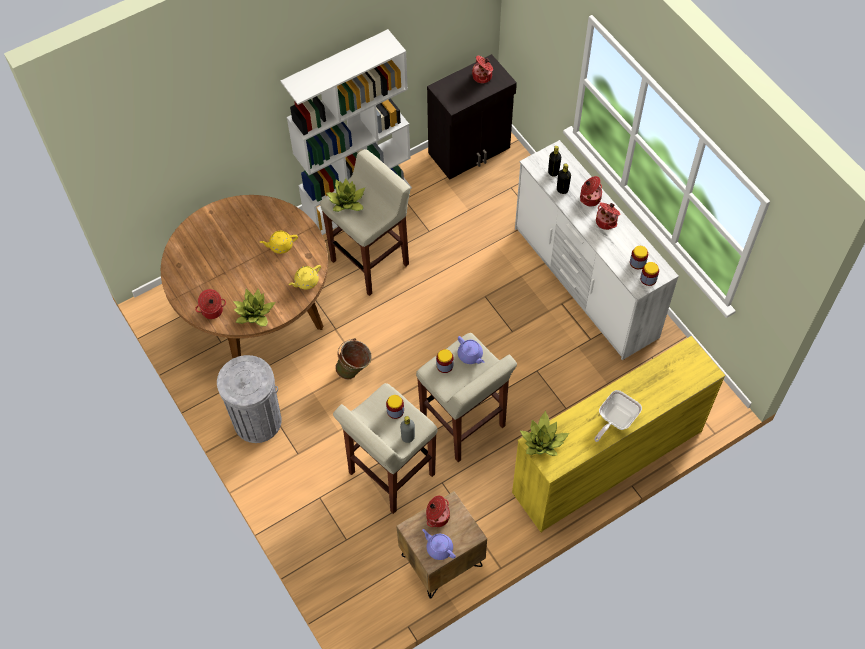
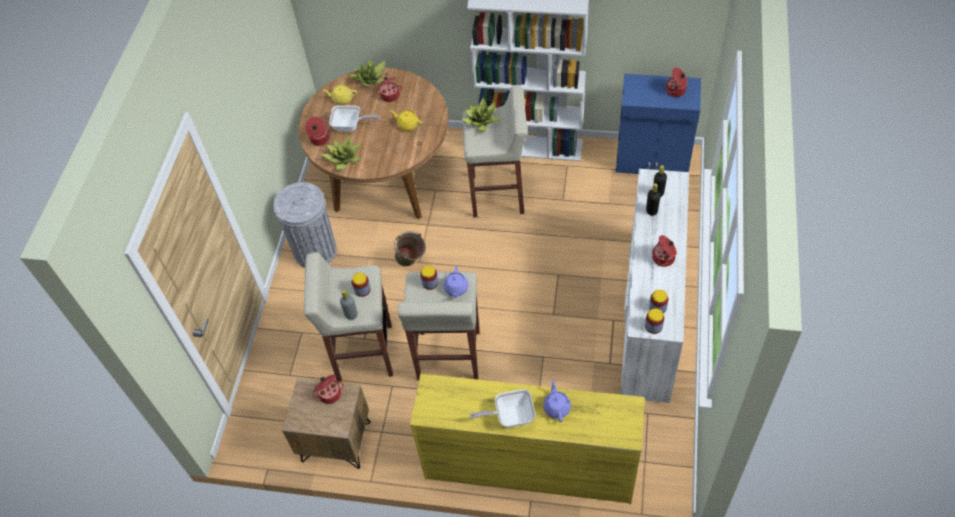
camera: 45 degrees right, 5 degrees down
(229, 280) = (351, 126): none -> frying pan
(306, 281) = (399, 160): yellow teapot -> yellow teapot (342, 99)
(439, 548) = (307, 417): purple teapot -> purple teapot (556, 407)
(470, 151) = (652, 161): black cabinet -> blue cabinet
(543, 441) = (437, 389): potted plant -> potted plant (370, 79)
(589, 198) = (668, 231): cooking pot -> cooking pot (390, 95)

